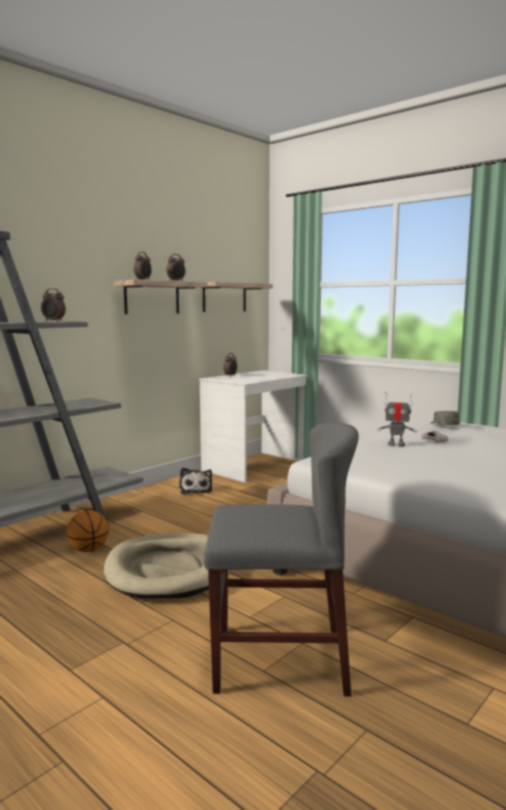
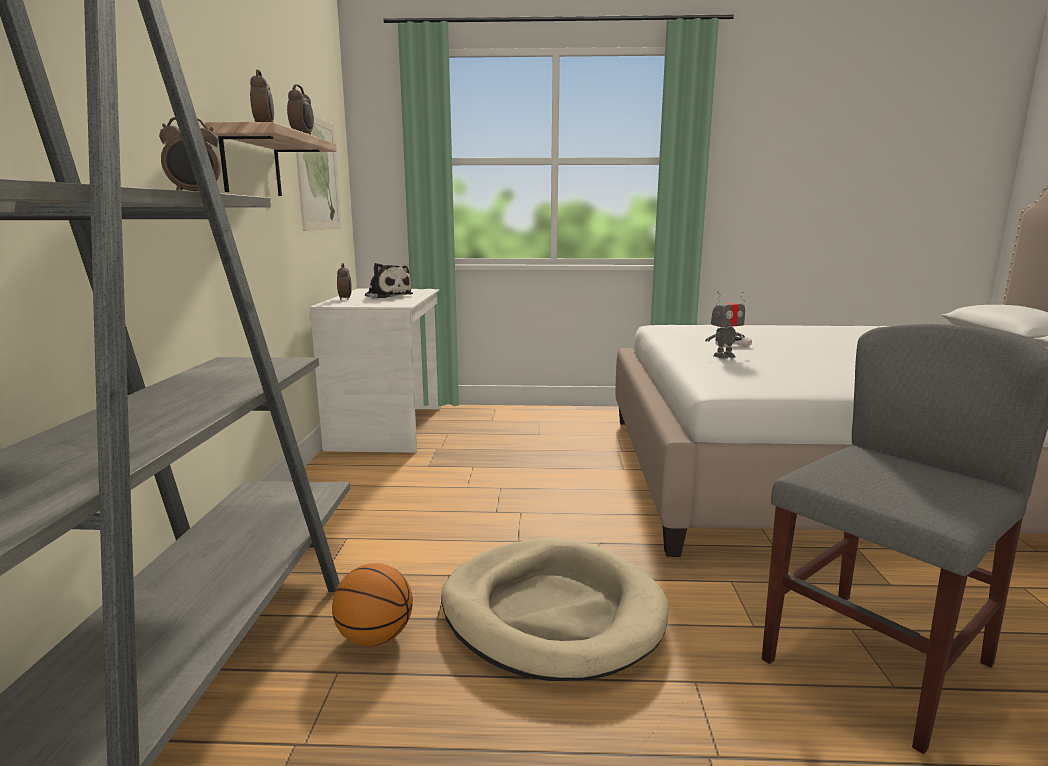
camera: 40 degrees left, 5 degrees up
(195, 490) = (367, 481): plush toy -> plush toy (387, 296)
(224, 297) = (318, 174): shelf -> picture
(443, 425) = (695, 329): grey cap -> none

